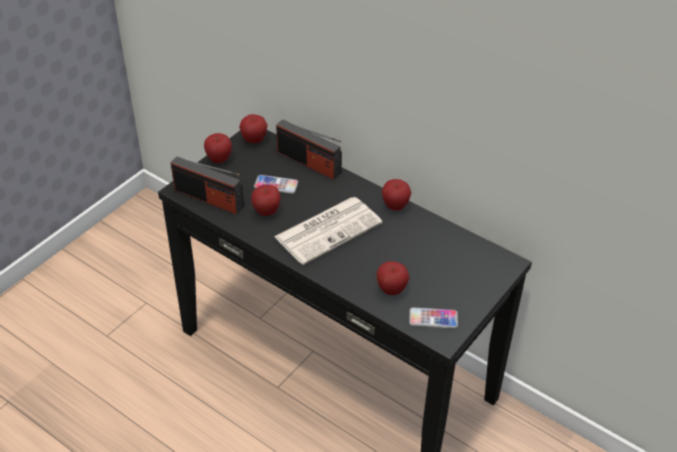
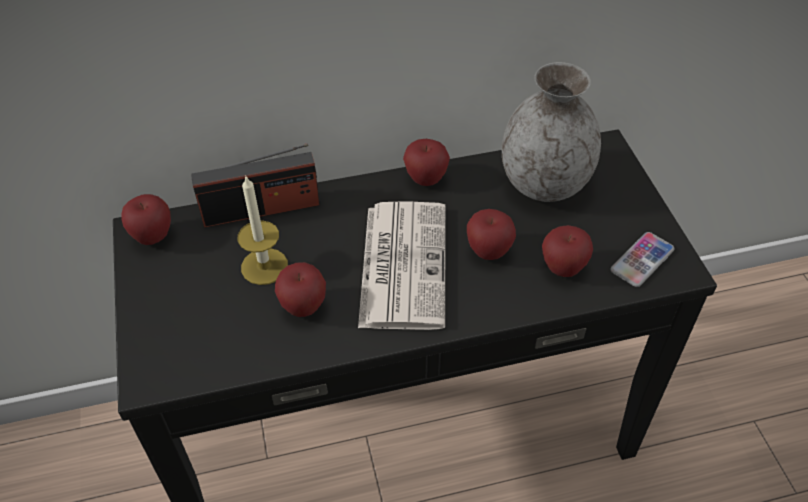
camera: 50 degrees left, 5 degrees up
(209, 198) = (205, 356): radio -> none
(219, 159) = (142, 297): apple -> apple (488, 251)
(276, 185) = (264, 266): phone -> candle
(446, 252) = (543, 183): none -> grey vase

